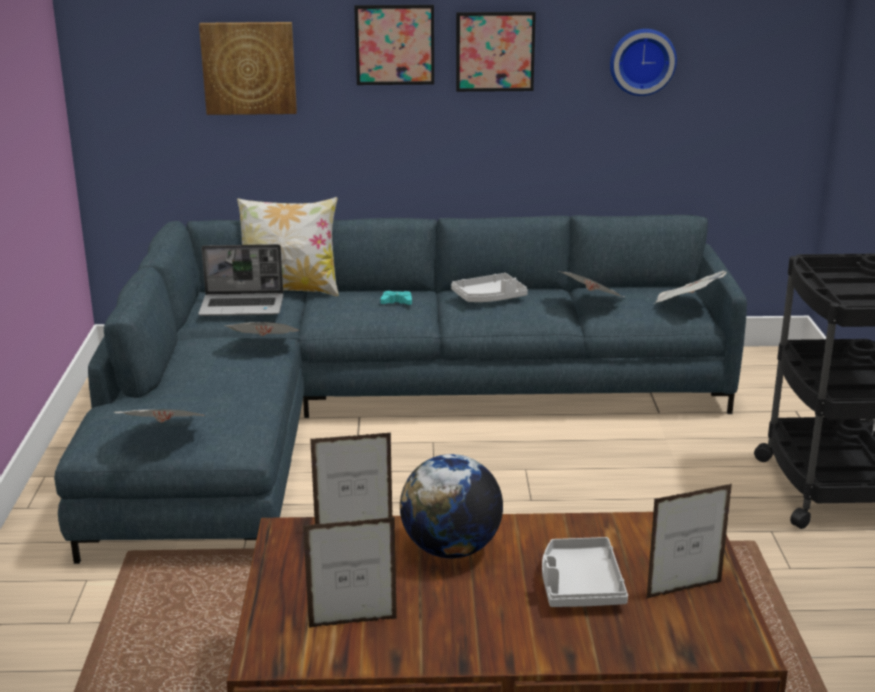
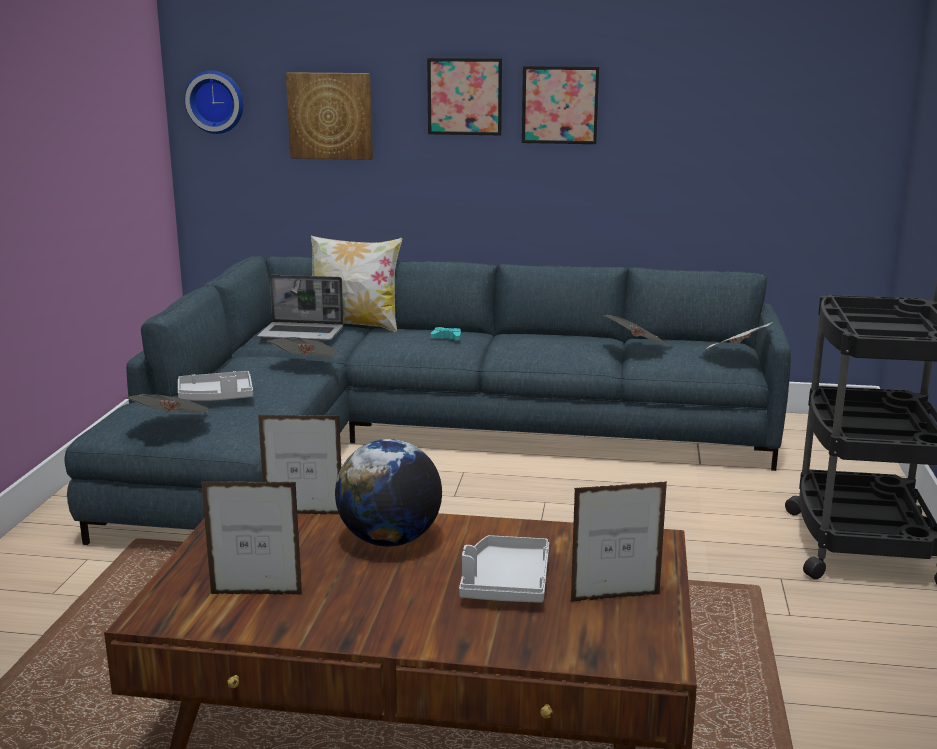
camera: 10 degrees right, 5 degrees down
(489, 298) = (537, 340): grey tray -> grey tray (216, 397)
(642, 61) = (704, 118): wall clock -> wall clock (216, 101)

